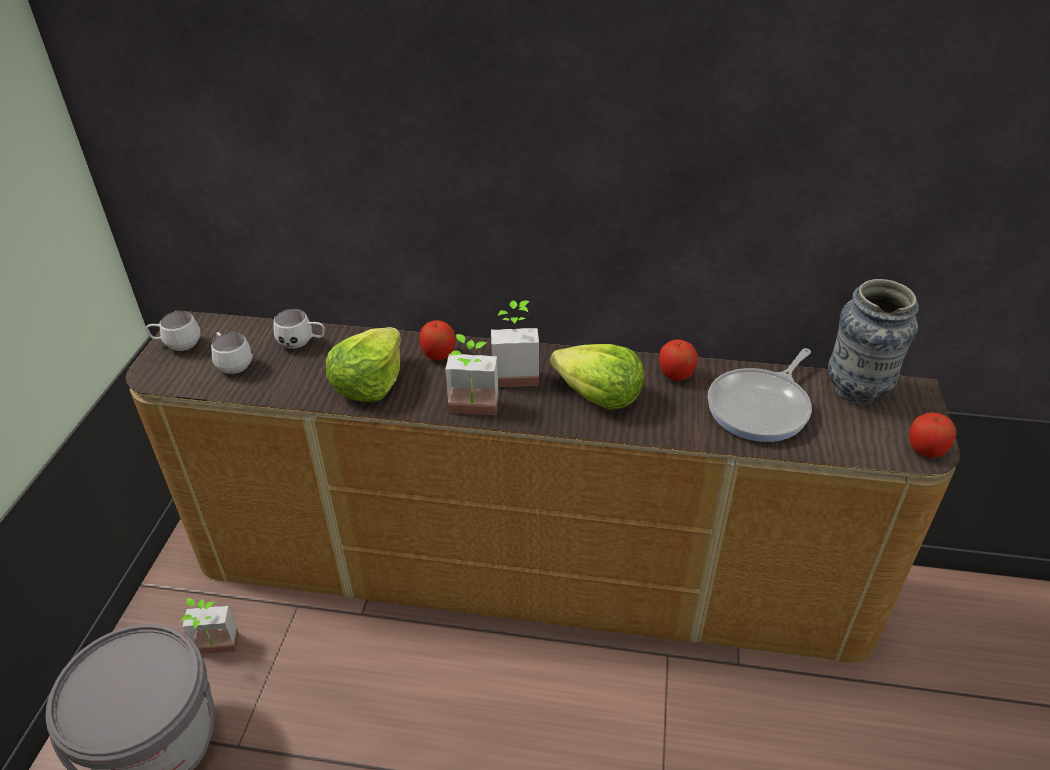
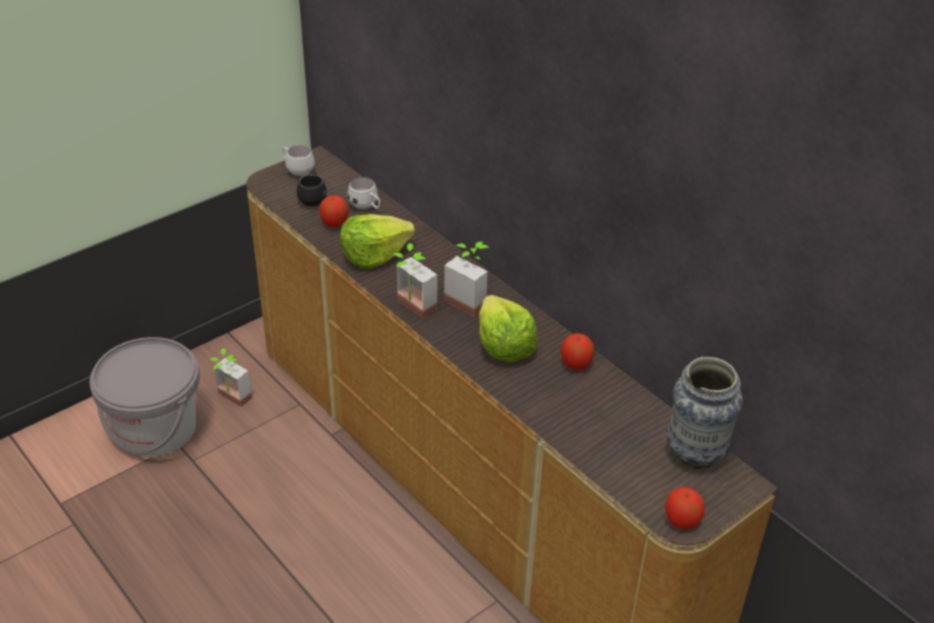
camera: 40 degrees right, 0 degrees up
(232, 363) = (313, 198): white mug -> black mug
(439, 355) = (437, 261): apple -> apple (334, 223)
(761, 407) = (604, 421): frying pan -> none

